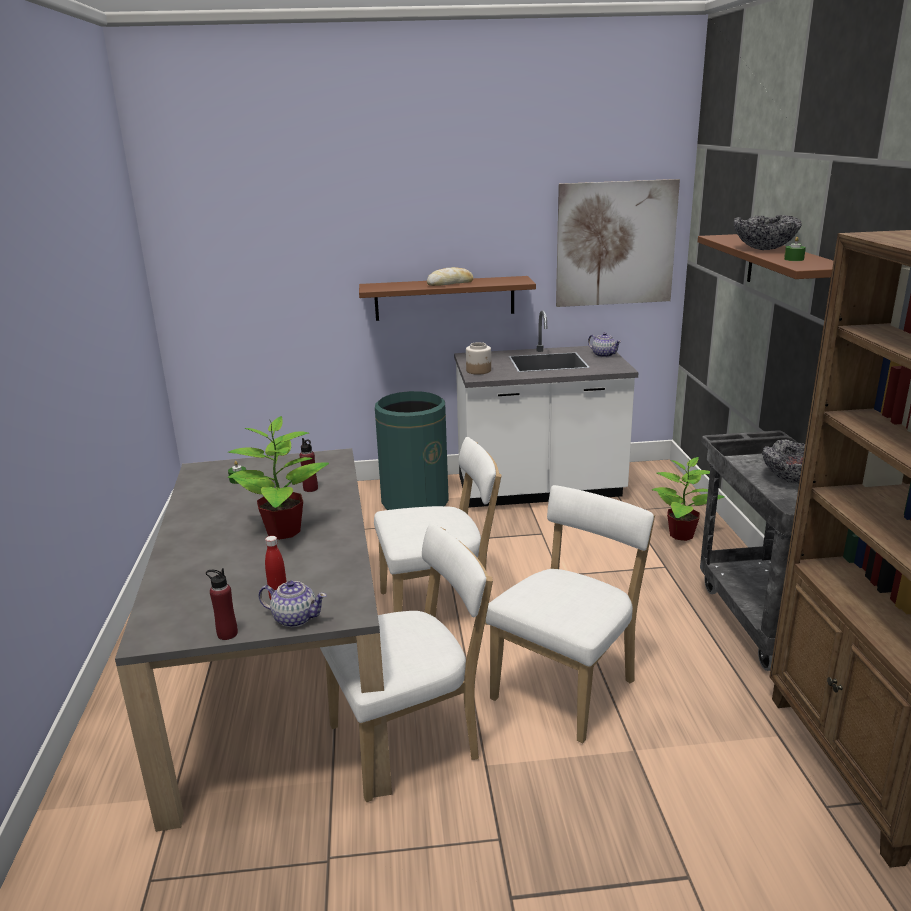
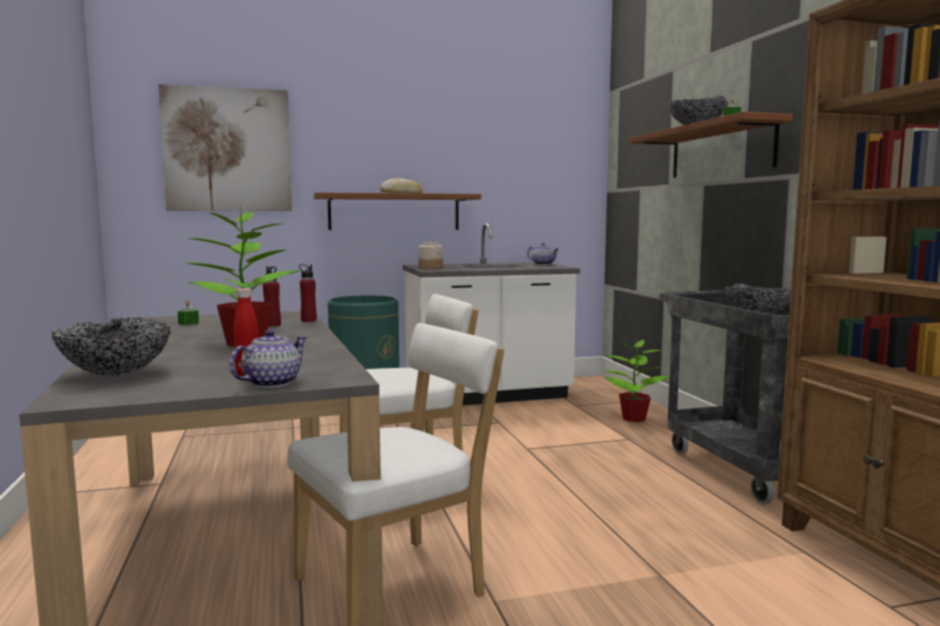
camera: 10 degrees left, 15 degrees down
(180, 590) = (117, 373): none -> bowl
(227, 634) = (182, 394): red bottle -> red bottle (308, 320)
(295, 618) = (270, 383): teapot -> teapot turned 60 degrees counterclockwise
(568, 687) = (566, 528): white chair -> none
(615, 244) = (546, 171): picture -> picture (227, 150)

